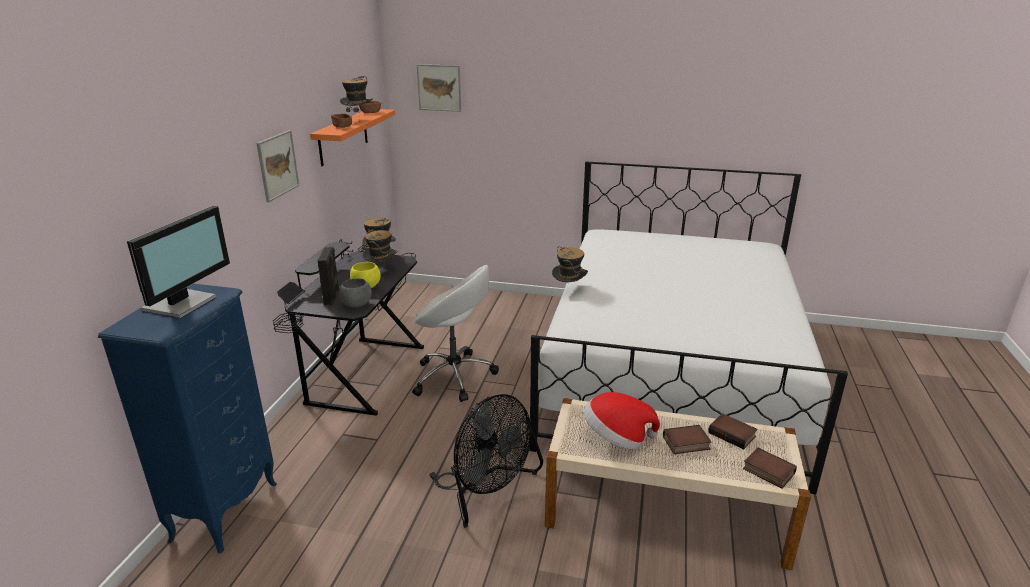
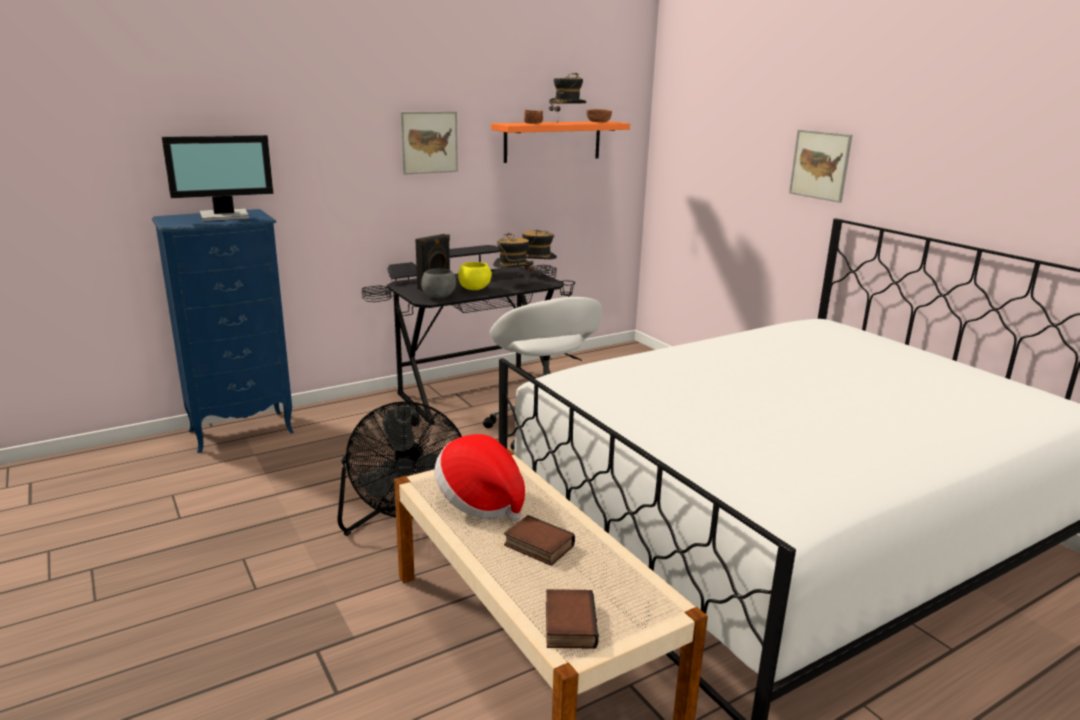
camera: 45 degrees right, 5 degrees down
(439, 87) = (697, 105): picture -> picture (820, 165)
(569, 291) = (647, 351): hat -> none
(733, 434) = (610, 571): book -> none

